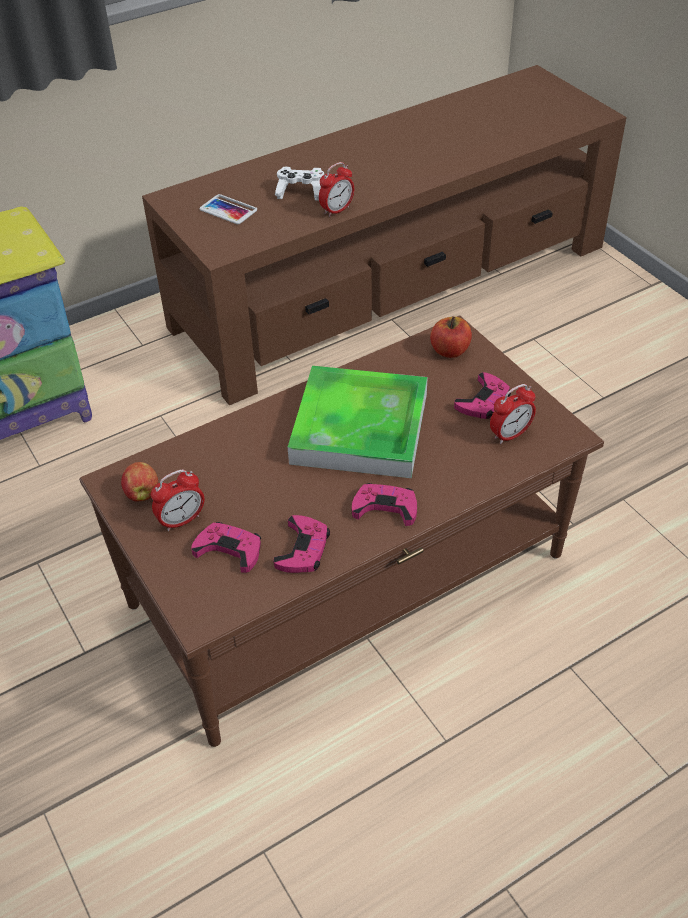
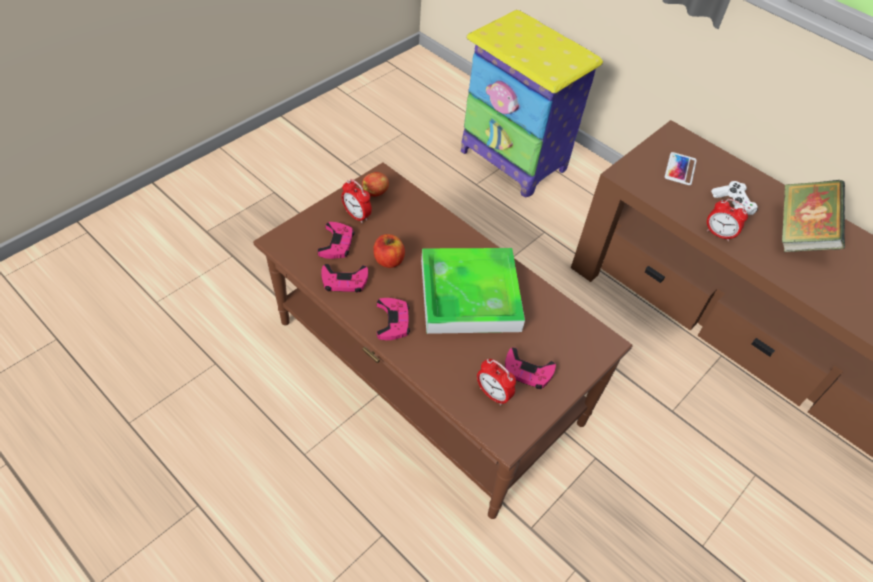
camera: 70 degrees right, 5 degrees up
(352, 160) = (801, 233): none -> book
(450, 350) = (581, 342): apple -> apple (388, 260)

